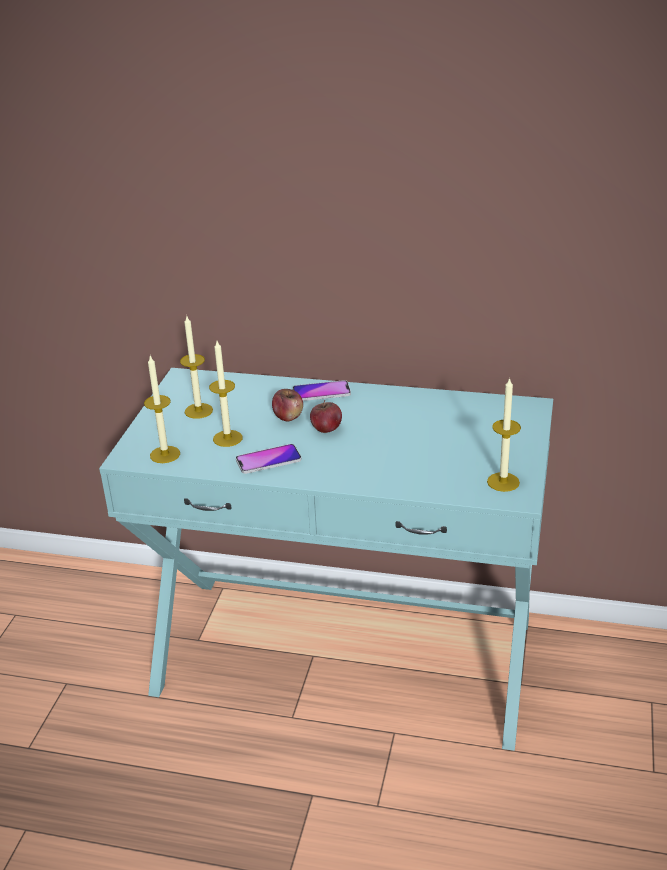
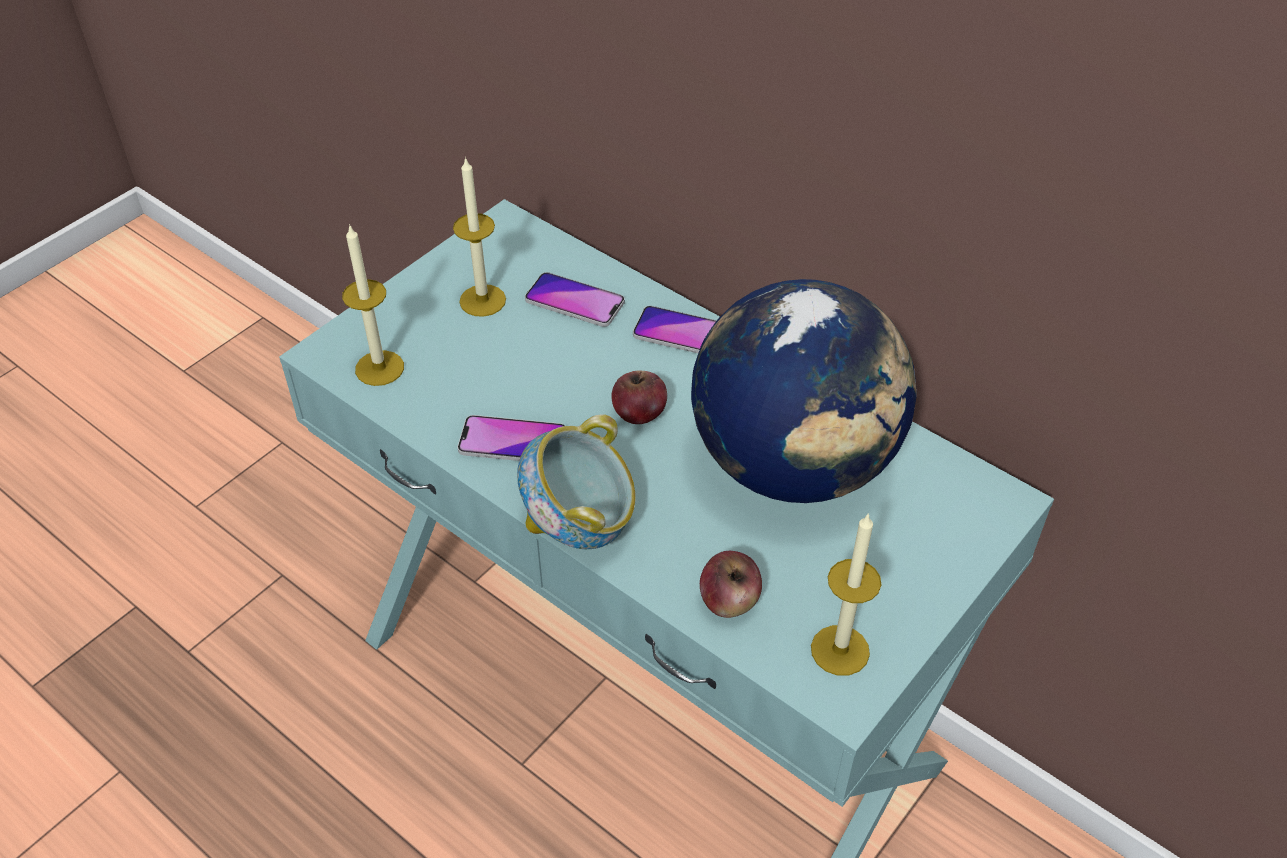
camera: 25 degrees right, 15 degrees up
(227, 438) = (485, 372): candle -> none
(251, 396) = (574, 301): none -> phone
(288, 417) = (600, 364): apple -> apple (729, 601)
(335, 480) = (580, 525): none -> bowl
(422, 423) = (794, 464): none -> globe

